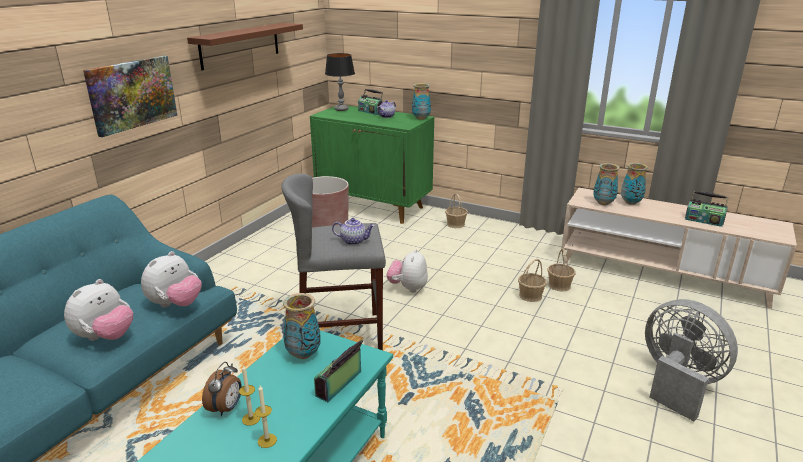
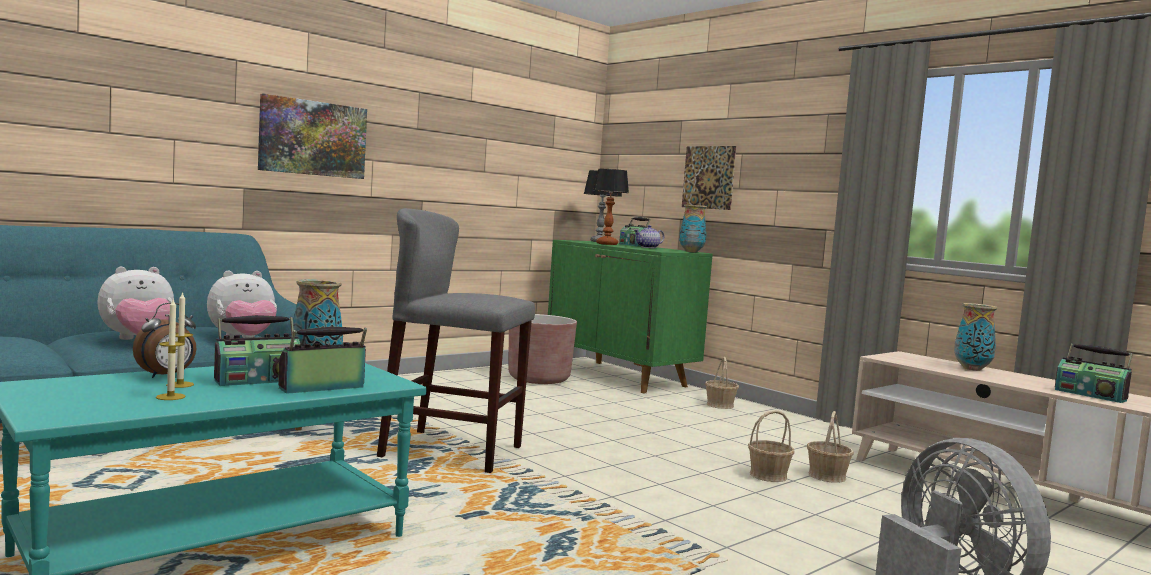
camera: 20 degrees right, 20 degrees down
(240, 45) = (470, 129): brown shelf -> none
(289, 389) = (257, 380): none -> radio
(354, 241) = (478, 298): teapot -> none
(355, 117) = (607, 244): none -> table lamp
(408, 288) = (589, 437): plush toy -> none
(425, 59) = (708, 177): none -> picture
(603, 203) = (922, 363): vase -> none

